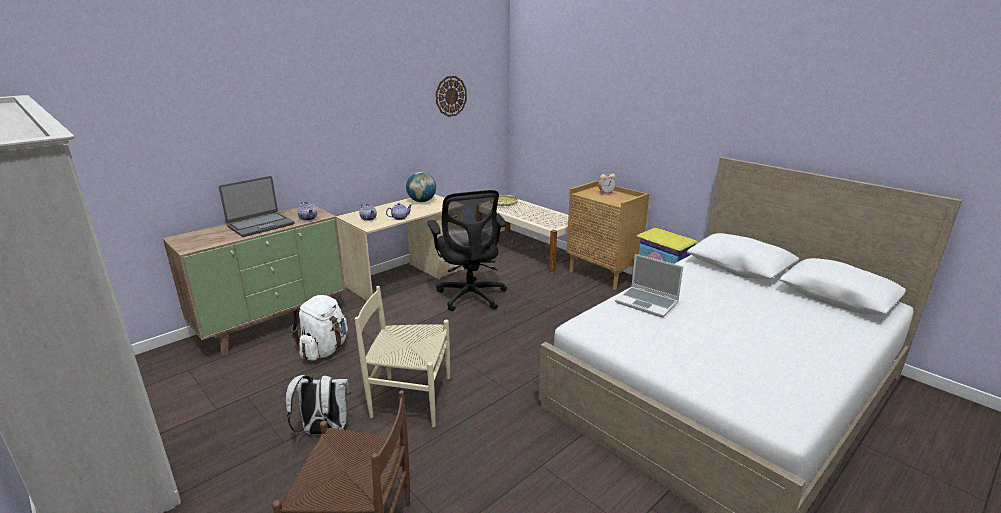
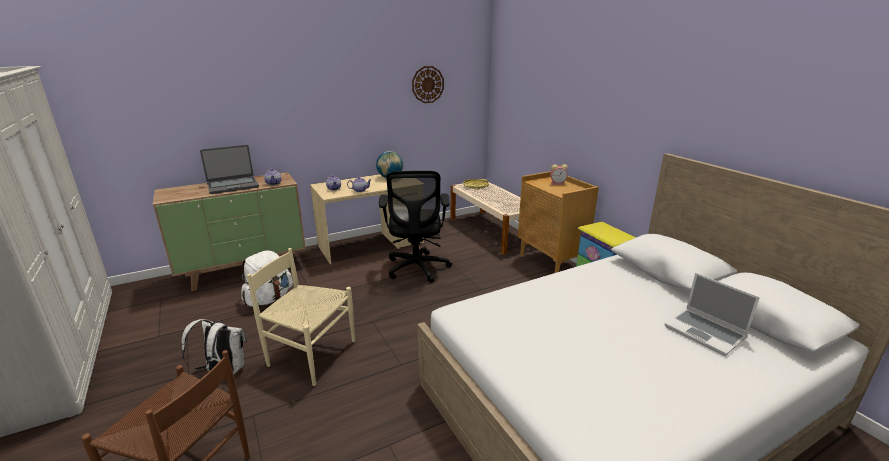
camera: 15 degrees right, 0 degrees up
(647, 303) = (540, 297): laptop -> laptop (706, 332)

